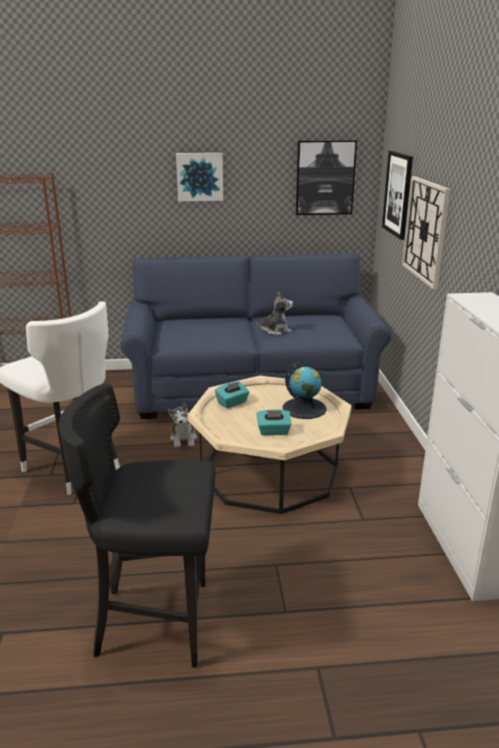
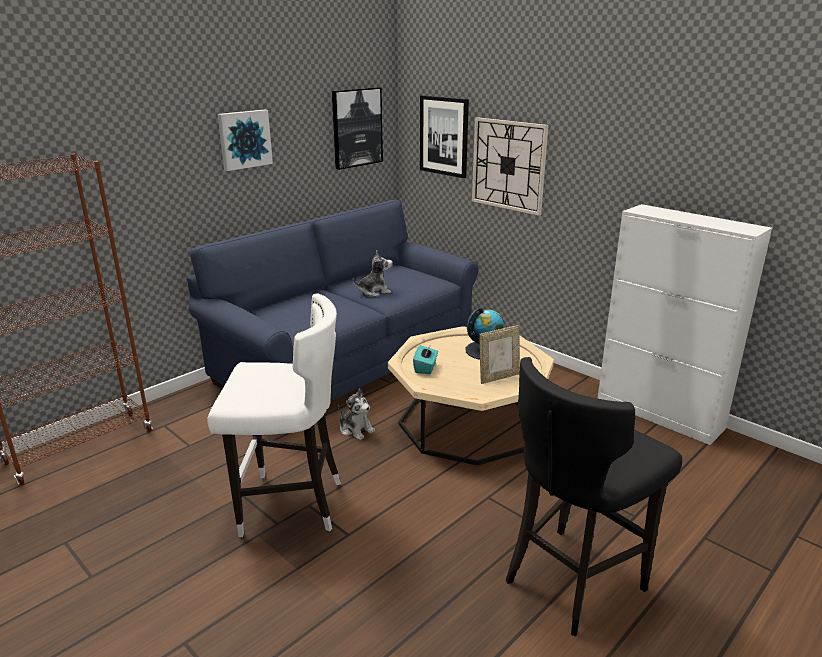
camera: 40 degrees left, 0 degrees up
(273, 431) = (498, 377): turquoise tissue box -> picture frame
(275, 331) = (374, 291): plush toy -> plush toy turned 45 degrees clockwise

